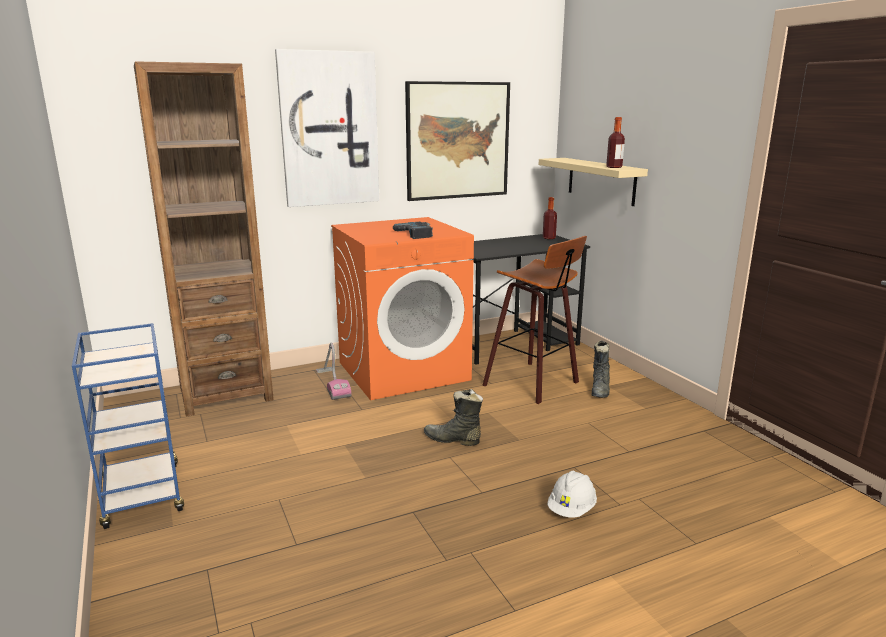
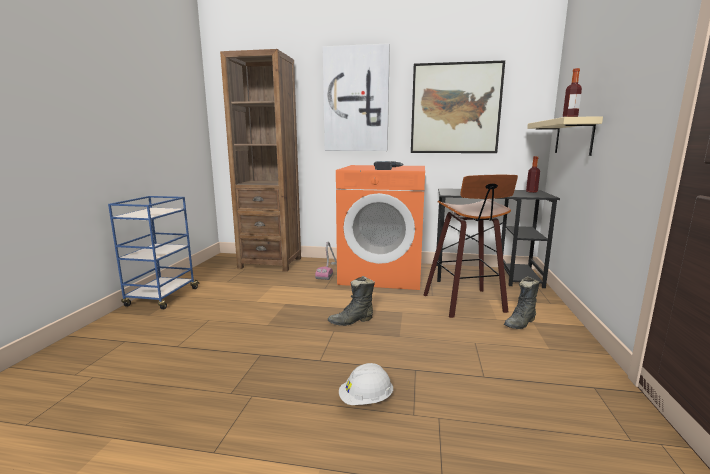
camera: 35 degrees right, 5 degrees down
(453, 440) = (352, 321): black boot -> black boot turned 75 degrees counterclockwise

